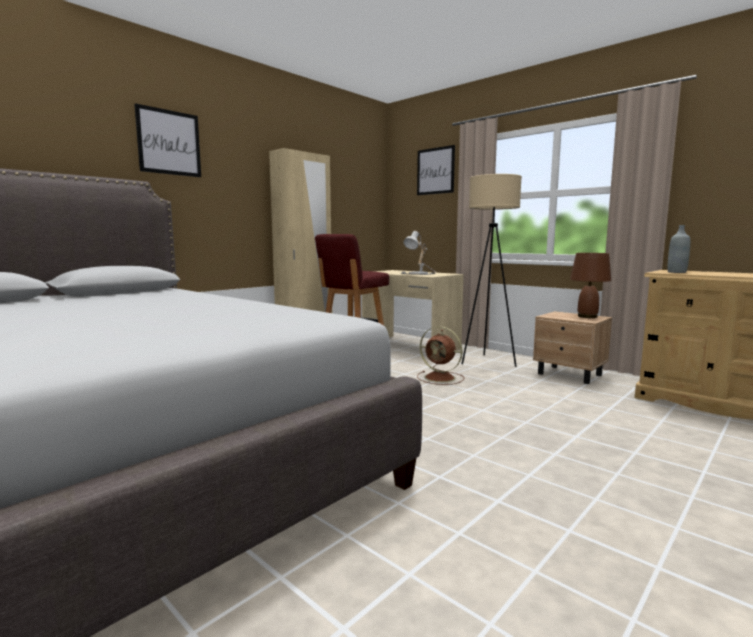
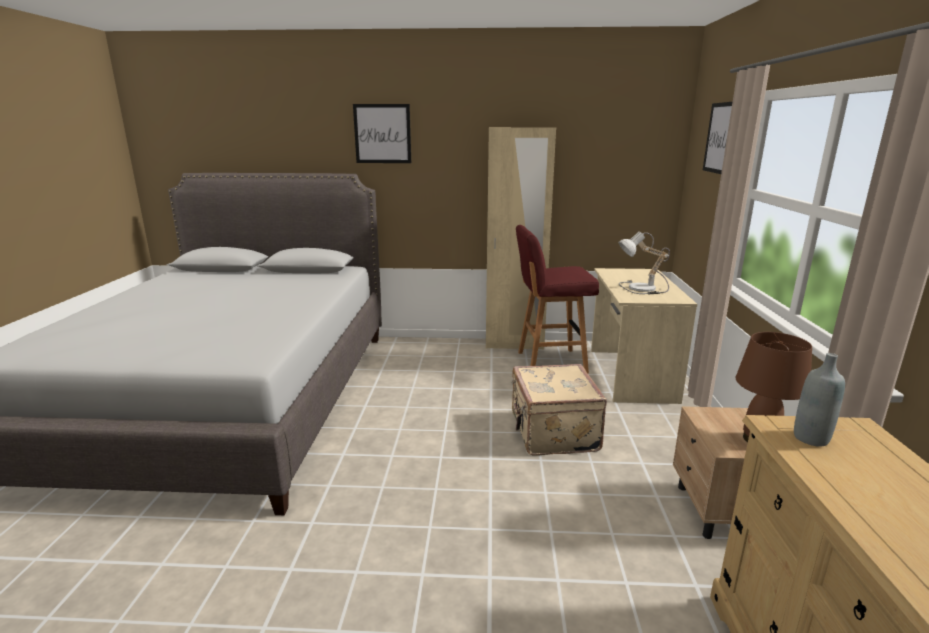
camera: 50 degrees right, 10 degrees up
(441, 378) = (552, 432): brown fan -> beige suitcase
(487, 361) = (662, 437): beige floor lamp -> none

